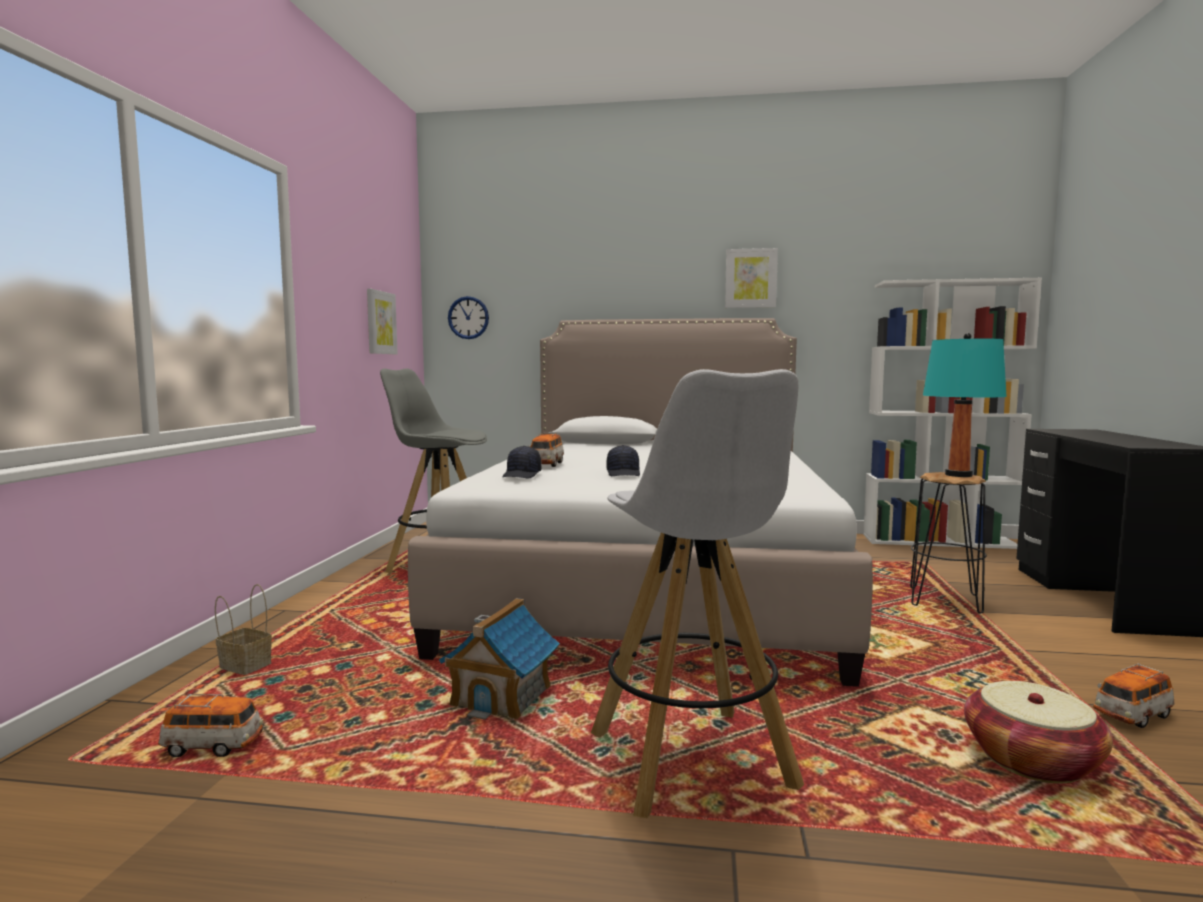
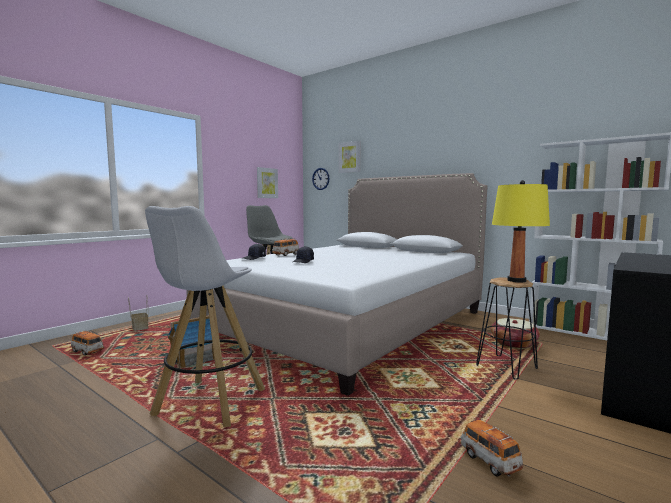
camera: 30 degrees right, 0 degrees up
(750, 278) = (462, 148): picture -> picture (350, 157)
(958, 475) = (516, 280): turquoise table lamp -> yellow table lamp
(1032, 760) = (365, 457): basket -> basket (513, 344)
(1132, 716) = (489, 461): toy car -> toy car turned 60 degrees clockwise

